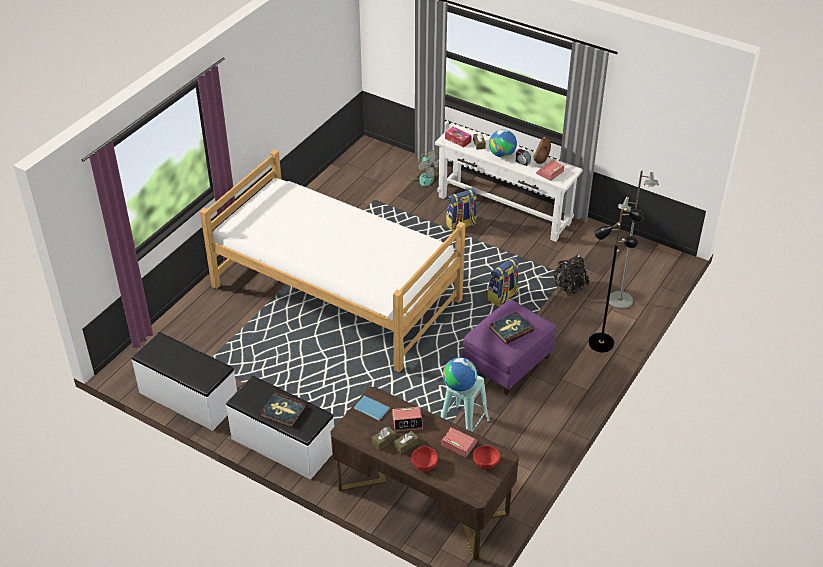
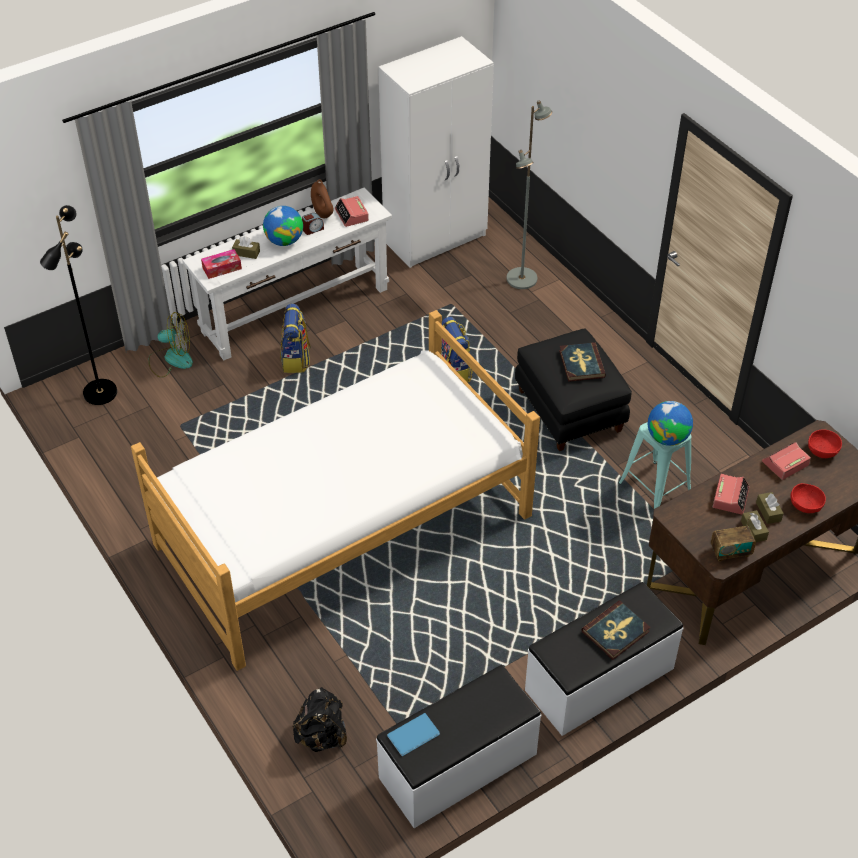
camera: 65 degrees left, 5 degrees up
(357, 434) = (730, 552): none -> radio
(372, 409) = (694, 524): blue book -> blue book (415, 735)
(507, 362) = (568, 410): purple ottoman -> black ottoman
(569, 287) = (474, 309): black backpack -> black backpack (322, 735)
(601, 342) = (579, 321): black floor lamp -> black floor lamp (99, 392)
(625, 247) = (436, 238): none -> white wardrobe

